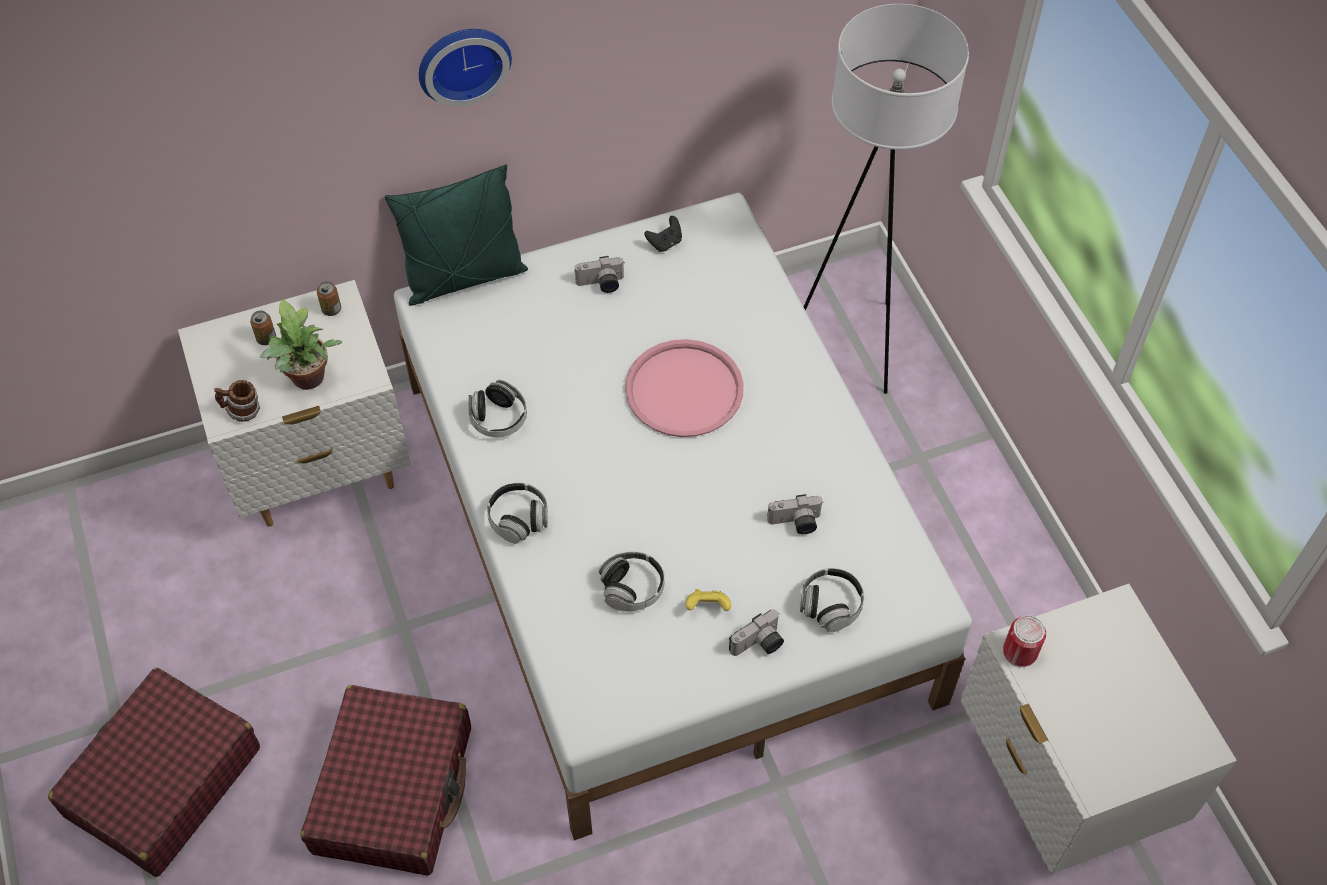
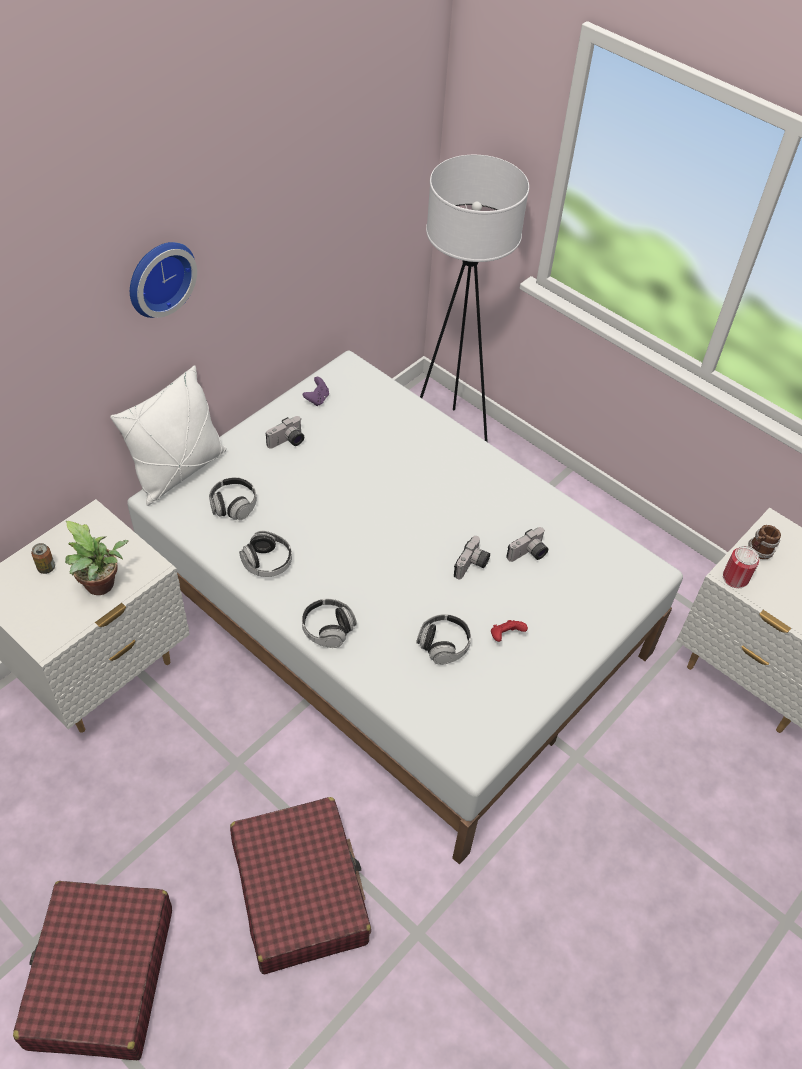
camera: 30 degrees left, 5 degrees down
(242, 411) = (57, 631): mug -> mug (758, 552)
(331, 309) = (90, 527): can -> none
(464, 277) = (179, 471): green pillow -> white pillow
(665, 243) = (317, 399): black game controller -> purple game controller
(684, 389) = (393, 493): pink tray -> none
(708, 607) = (505, 636): yellow game controller -> red game controller
(759, 645) = (557, 647): camera -> camera (472, 566)
(830, 606) = (588, 600): headphones -> headphones (233, 505)

